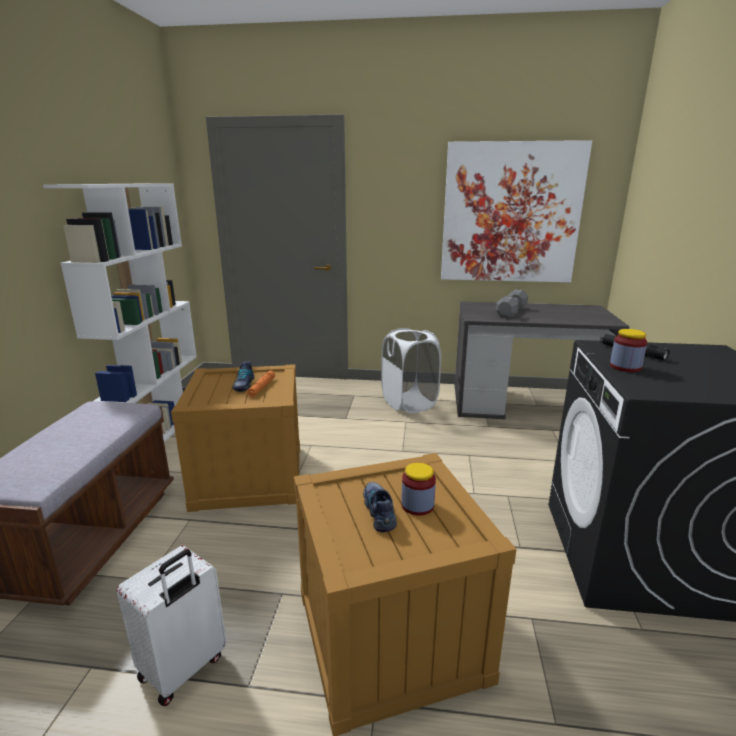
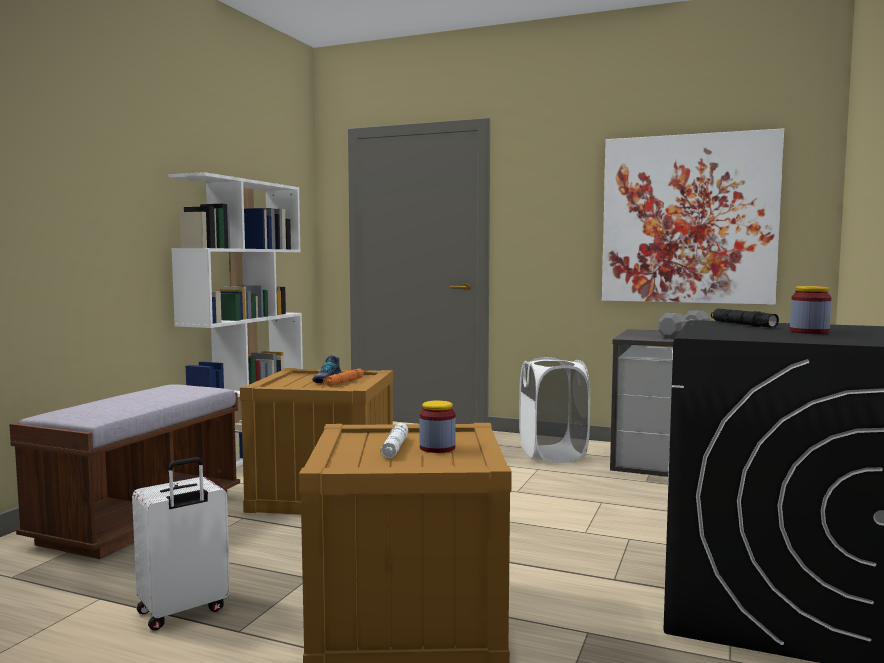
camera: 15 degrees right, 15 degrees down
(380, 511) = (395, 448): shoe -> white flashlight
(625, 367) = (712, 329): jar -> jar (809, 332)

